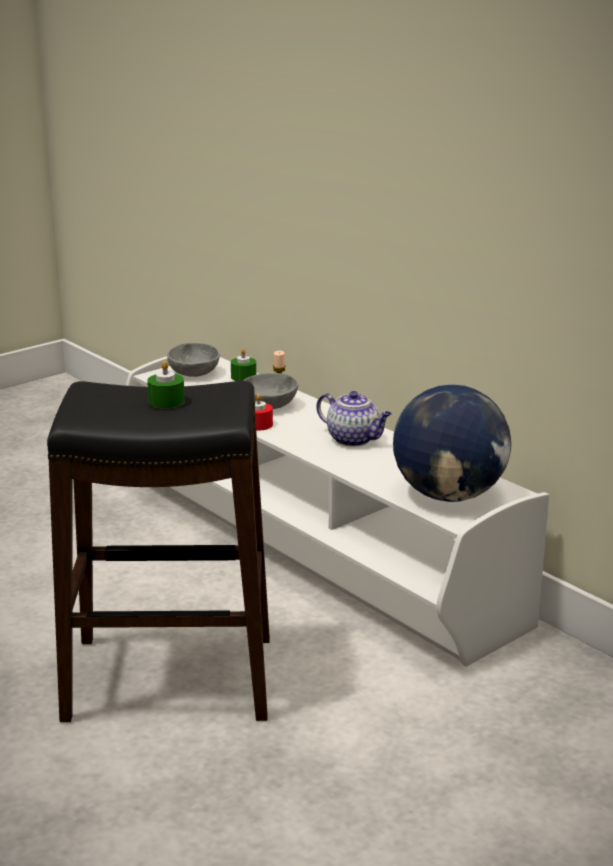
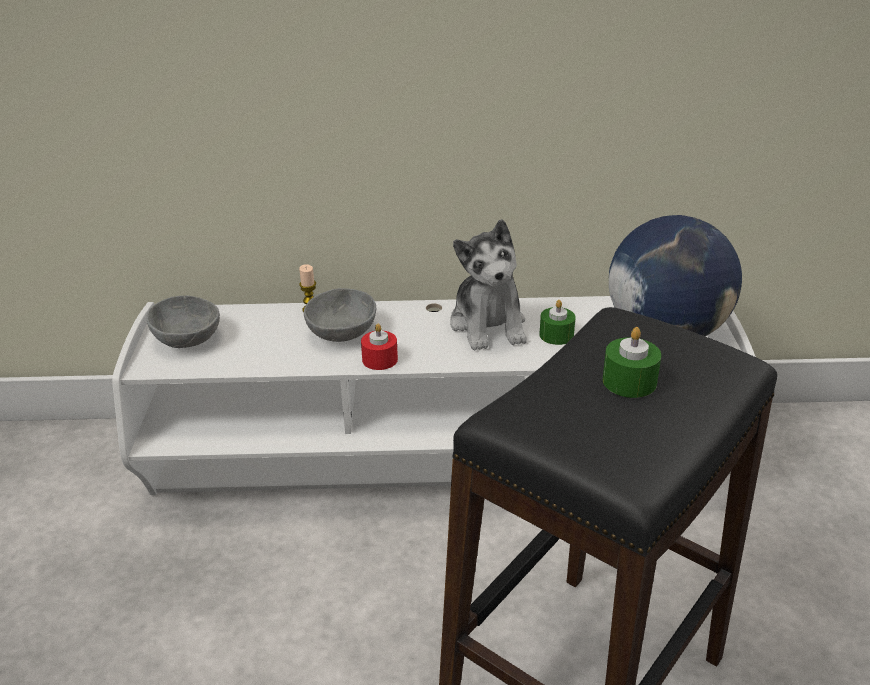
camera: 50 degrees left, 10 degrees up
(243, 377) = (248, 315): green candle -> green candle (556, 335)
(354, 439) = (488, 325): teapot -> plush toy

